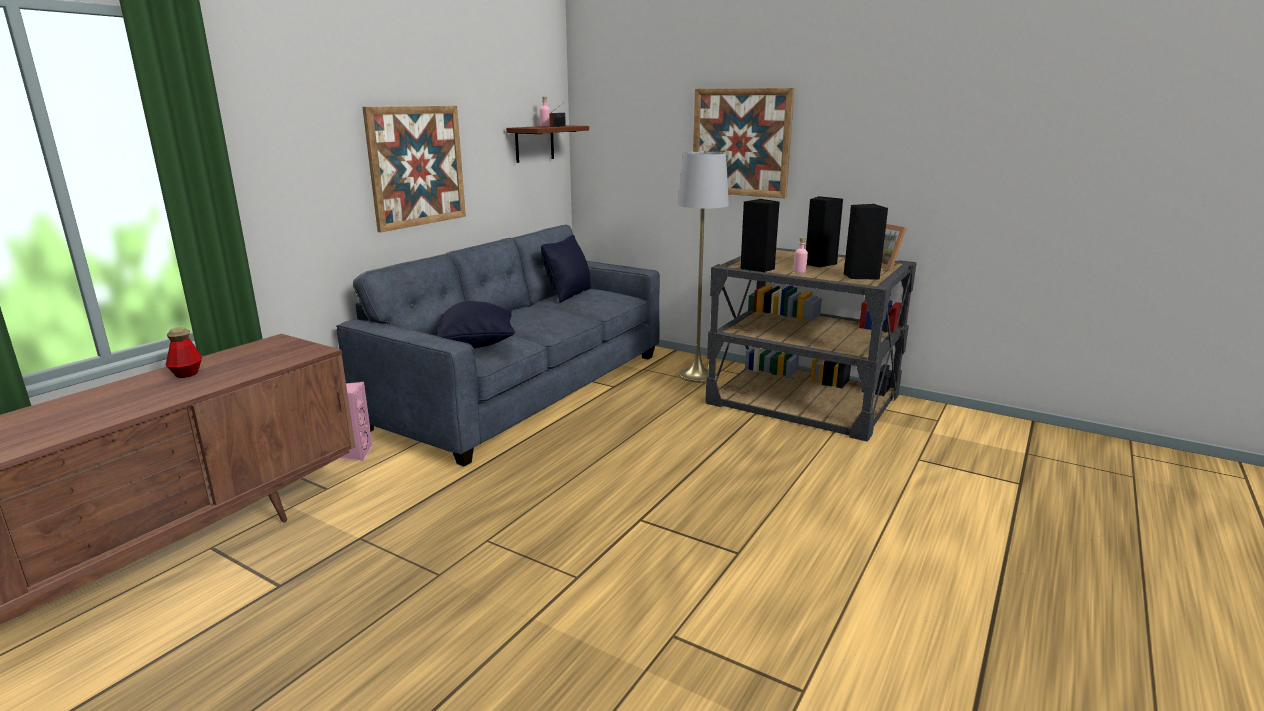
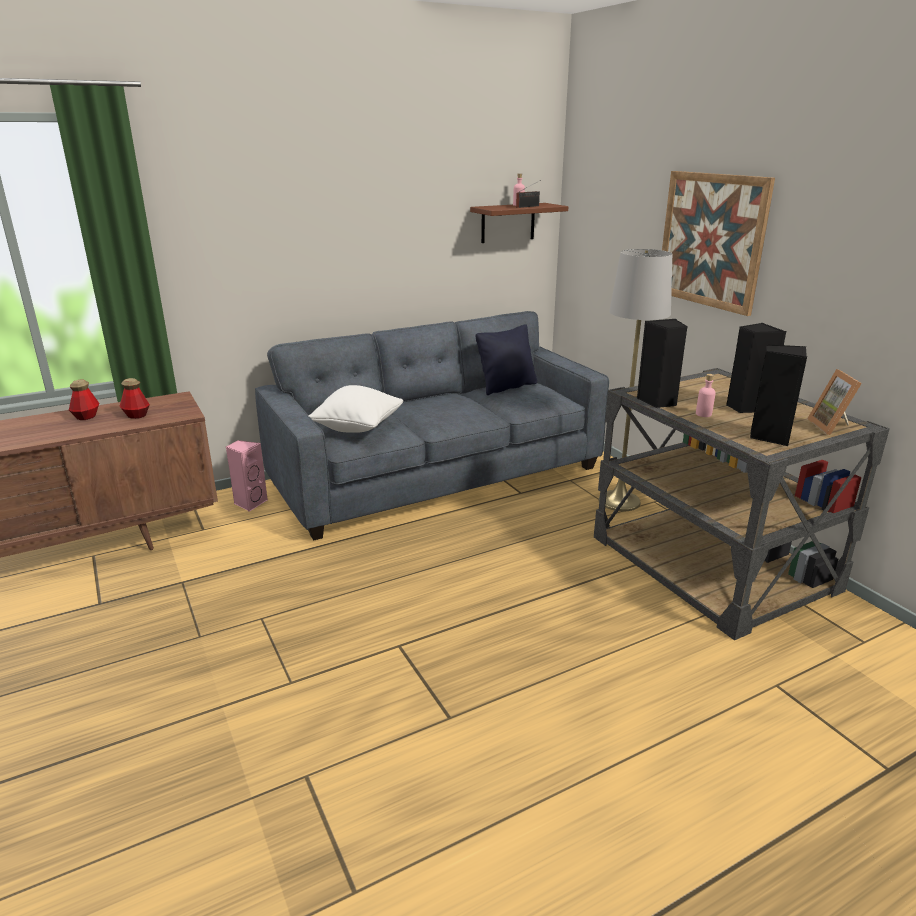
camera: 30 degrees right, 5 degrees up
(254, 362) = (136, 415): none -> bottle
(417, 166) = (355, 246): picture -> none
(477, 344) = (358, 428): black pillow -> white pillow

